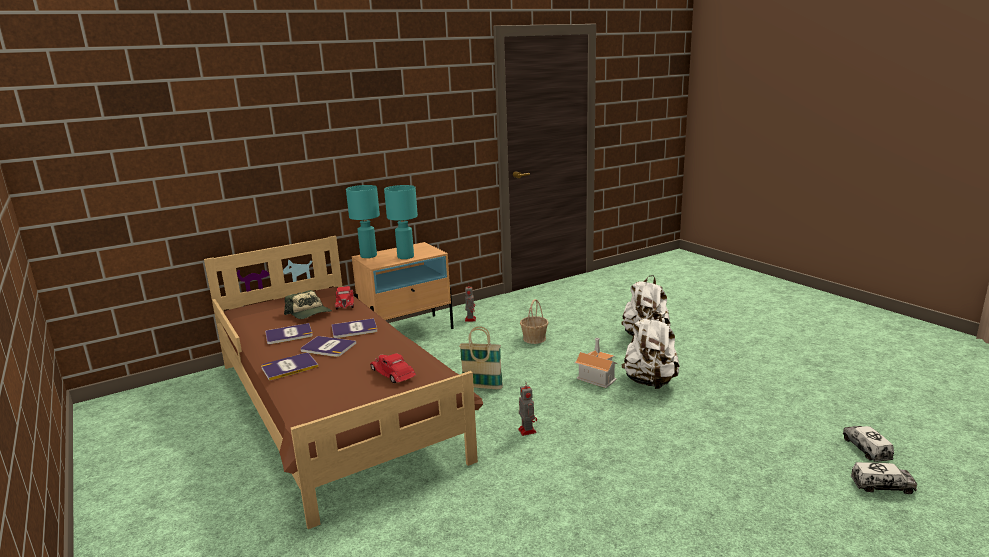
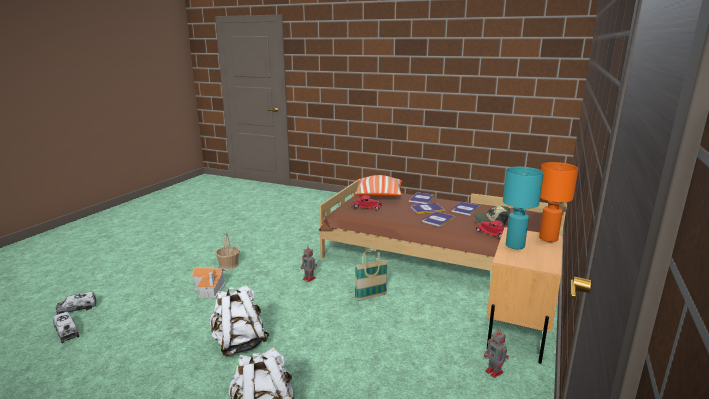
camera: 145 degrees right, 0 degrees up
(327, 394) = (379, 195): none -> pillow
(369, 256) = (548, 239): turquoise table lamp -> orange table lamp
(534, 339) = (389, 364): basket -> basket (229, 265)
(596, 375) = (291, 336): toy house -> toy house (210, 289)

